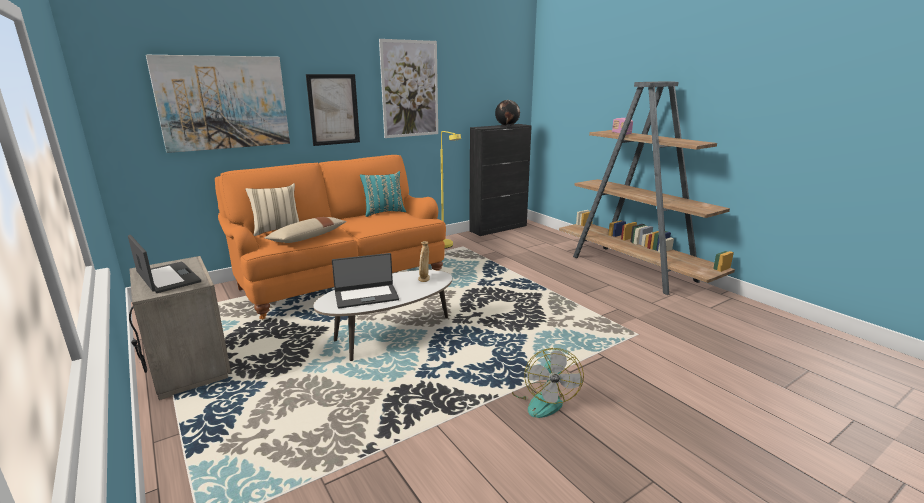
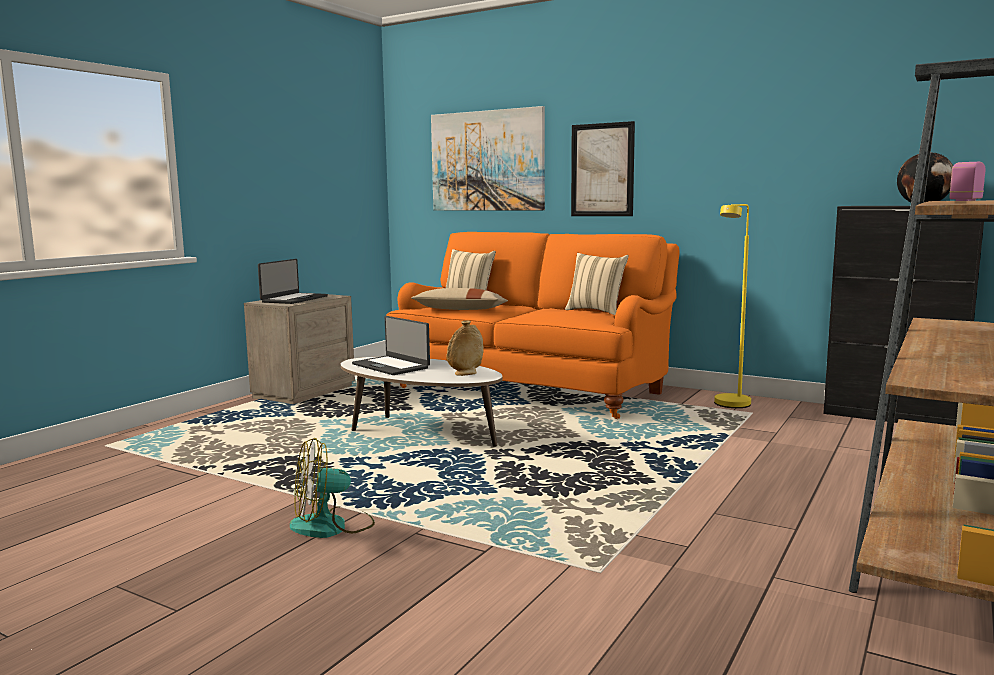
camera: 65 degrees right, 10 degrees down
(384, 212) = (596, 311): turquoise pillow -> beige pillow
(410, 89) = (722, 139): picture -> none

